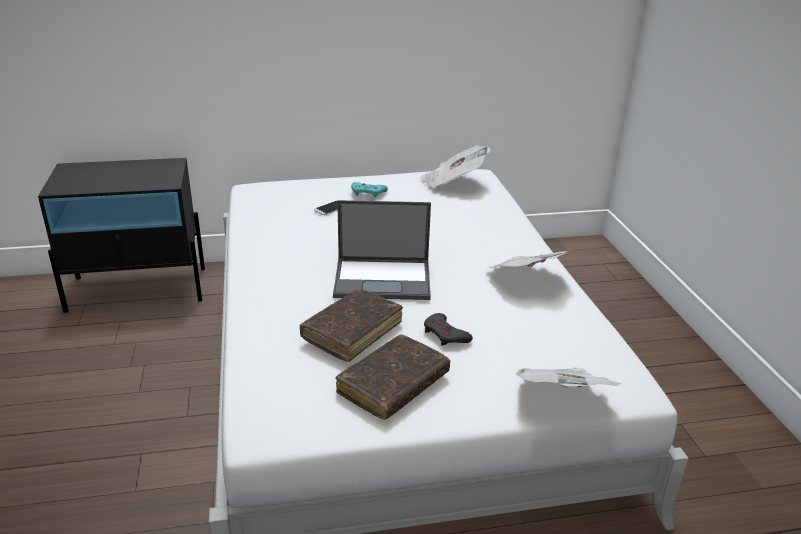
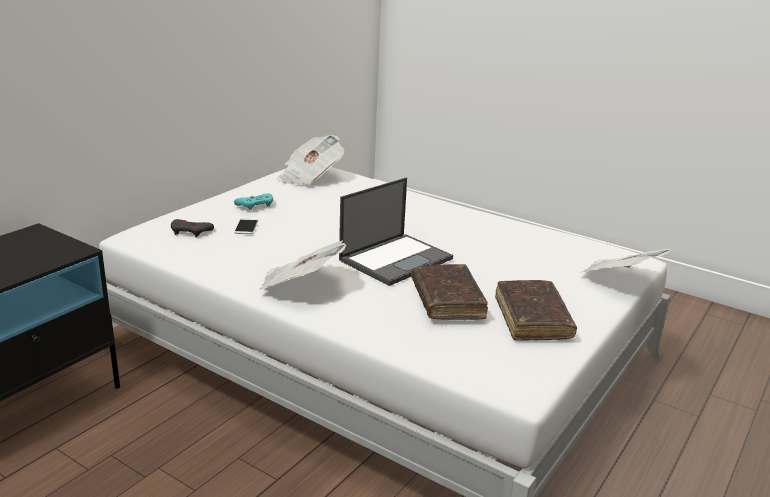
camera: 45 degrees left, 5 degrees down
(445, 334) = (500, 276): grey game controller -> grey game controller (190, 231)
(526, 278) = (474, 224): newspaper -> newspaper (300, 286)

